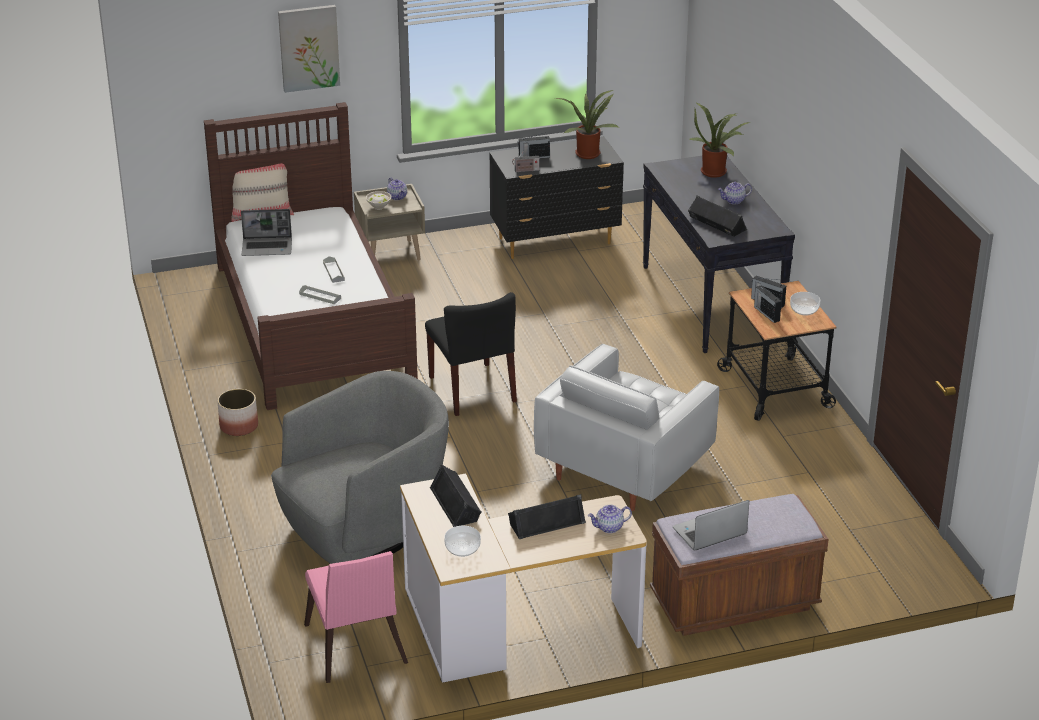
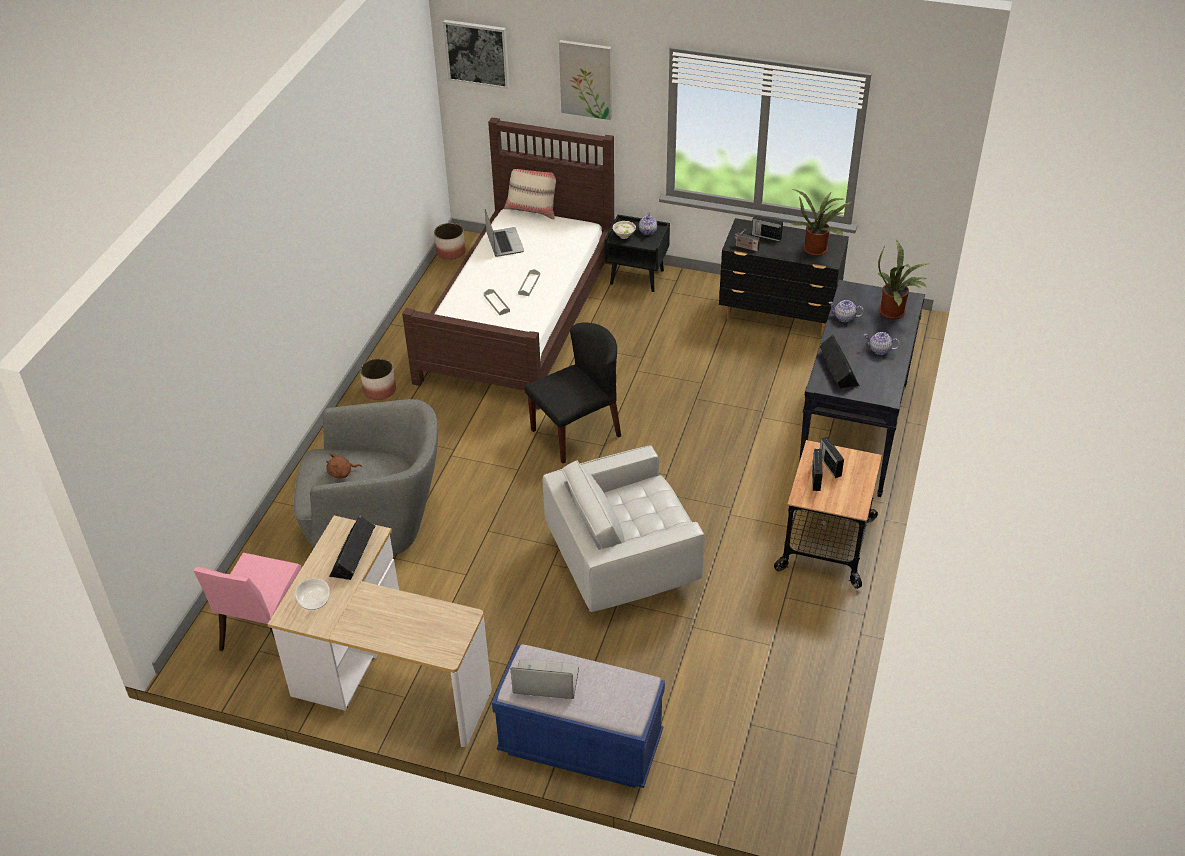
camera: 35 degrees right, 10 degrees up
(176, 292) = (450, 252): none -> planter
(182, 51) = (477, 53): none -> picture
(267, 247) = (504, 243): laptop -> laptop turned 135 degrees counterclockwise
(337, 470) = (342, 473): none -> brown plush toy
(391, 253) = (637, 277): beige nightstand -> black nightstand
(472, 389) = (576, 432): black chair -> black chair turned 135 degrees counterclockwise
(546, 521) = (400, 607): black speaker -> none
(609, 527) = (441, 639): teapot -> teapot (844, 317)
(734, 602) = (580, 745): brown bench -> blue bench
(804, 310) = (855, 489): bowl -> none

